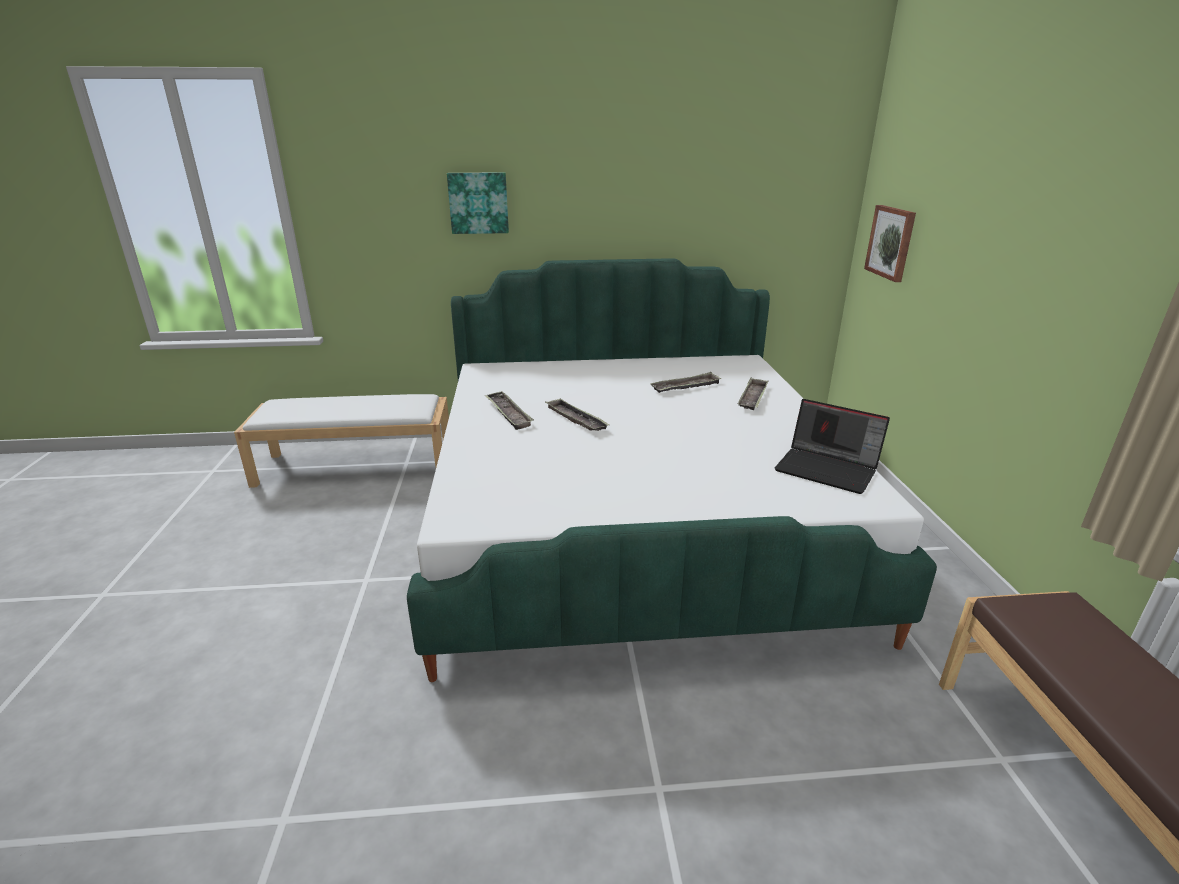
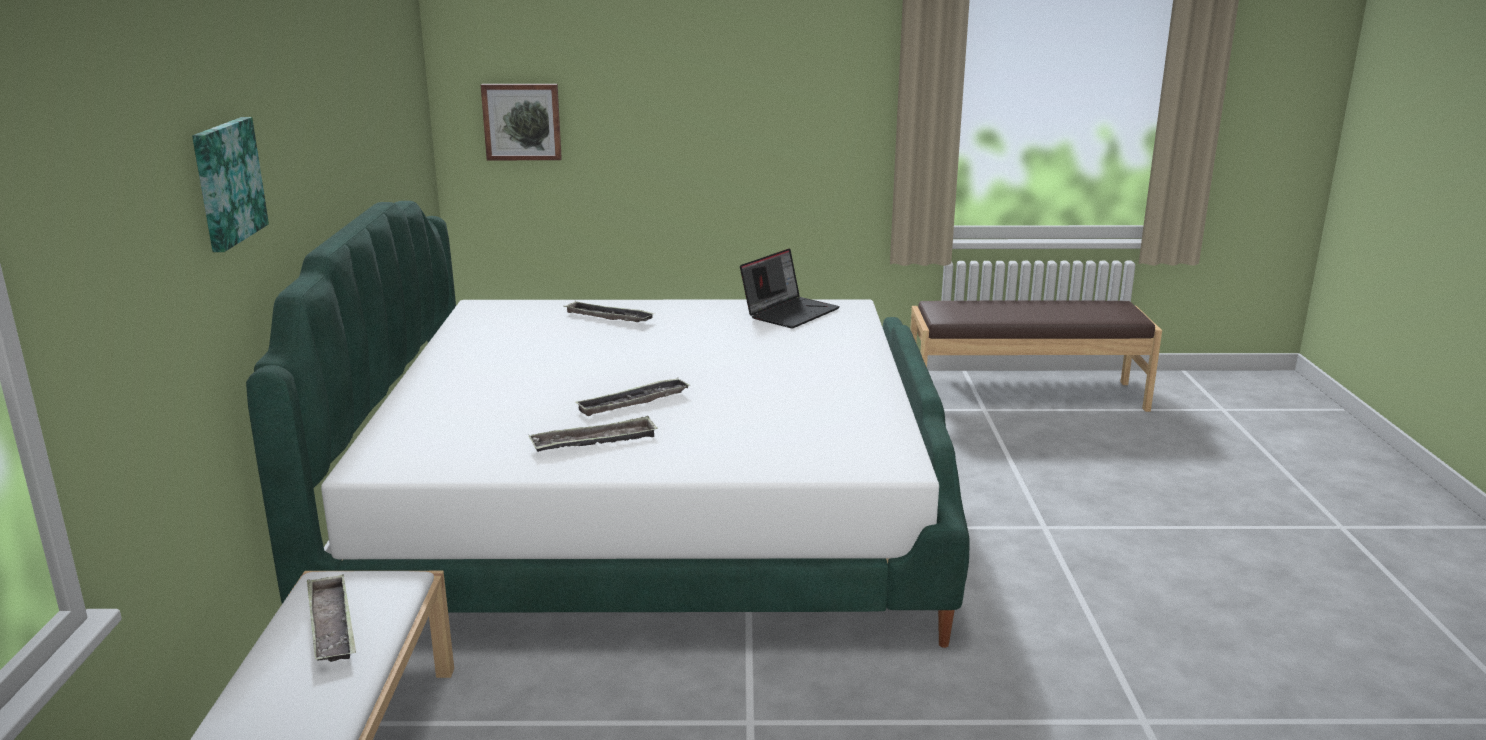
camera: 85 degrees left, 5 degrees down
(685, 387) = (554, 342): tray -> tray (332, 625)

